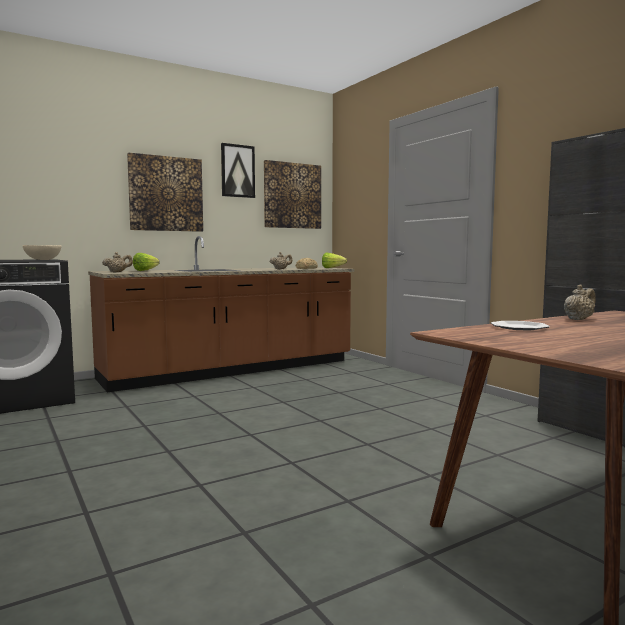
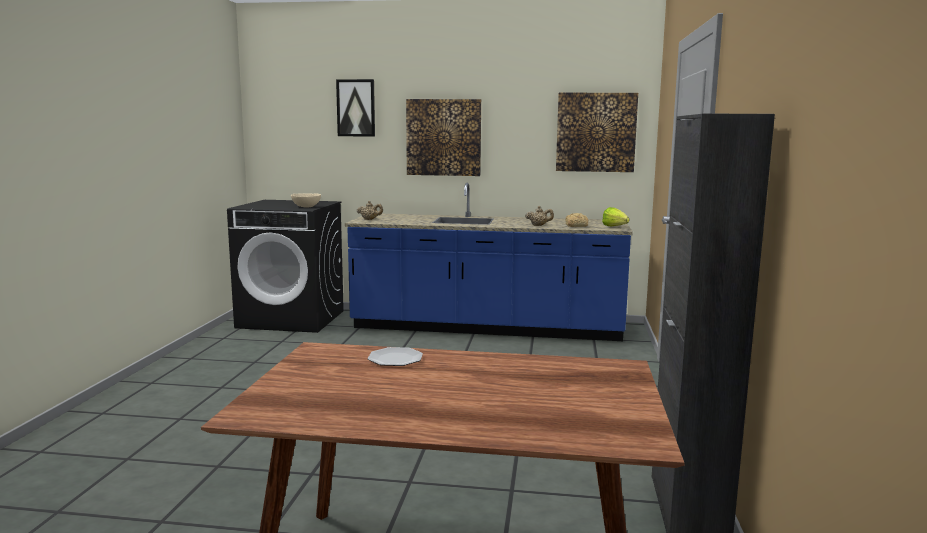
camera: 40 degrees right, 5 degrees up
(148, 270) = (410, 217): lettuce -> none
(231, 370) = (487, 327): brown counter -> blue counter
(237, 171) = (525, 108): picture -> picture (356, 108)
(578, 319) = (511, 363): beige teapot -> none

